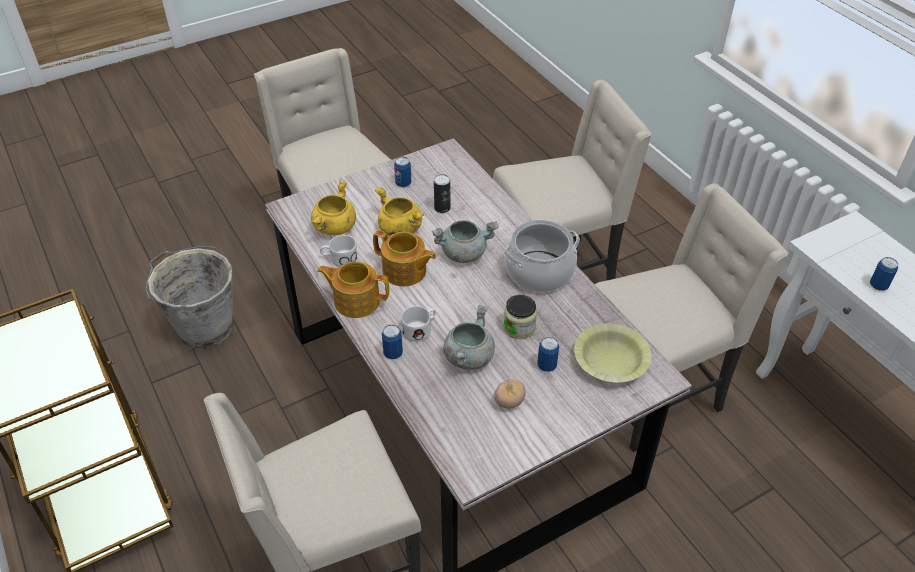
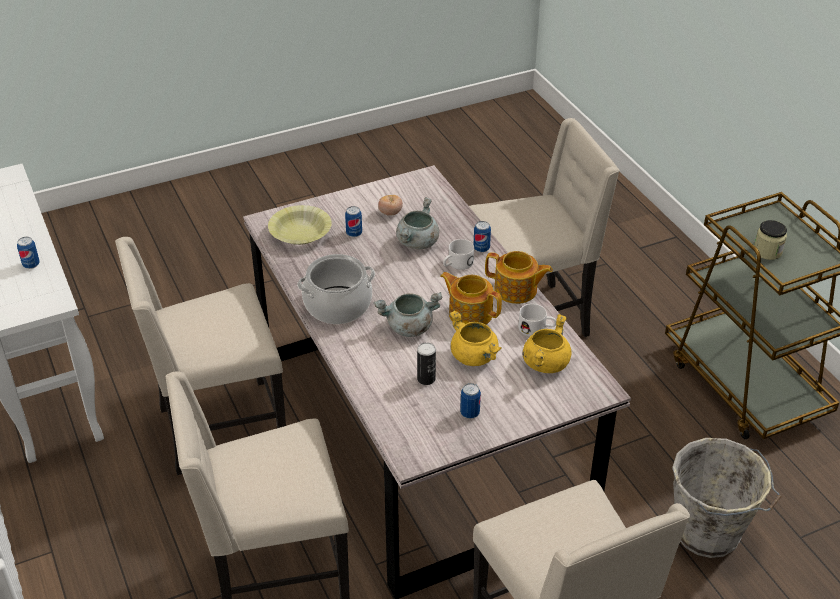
camera: 175 degrees left, 5 degrees down
(519, 328) = (369, 261): jar -> jar (767, 251)

